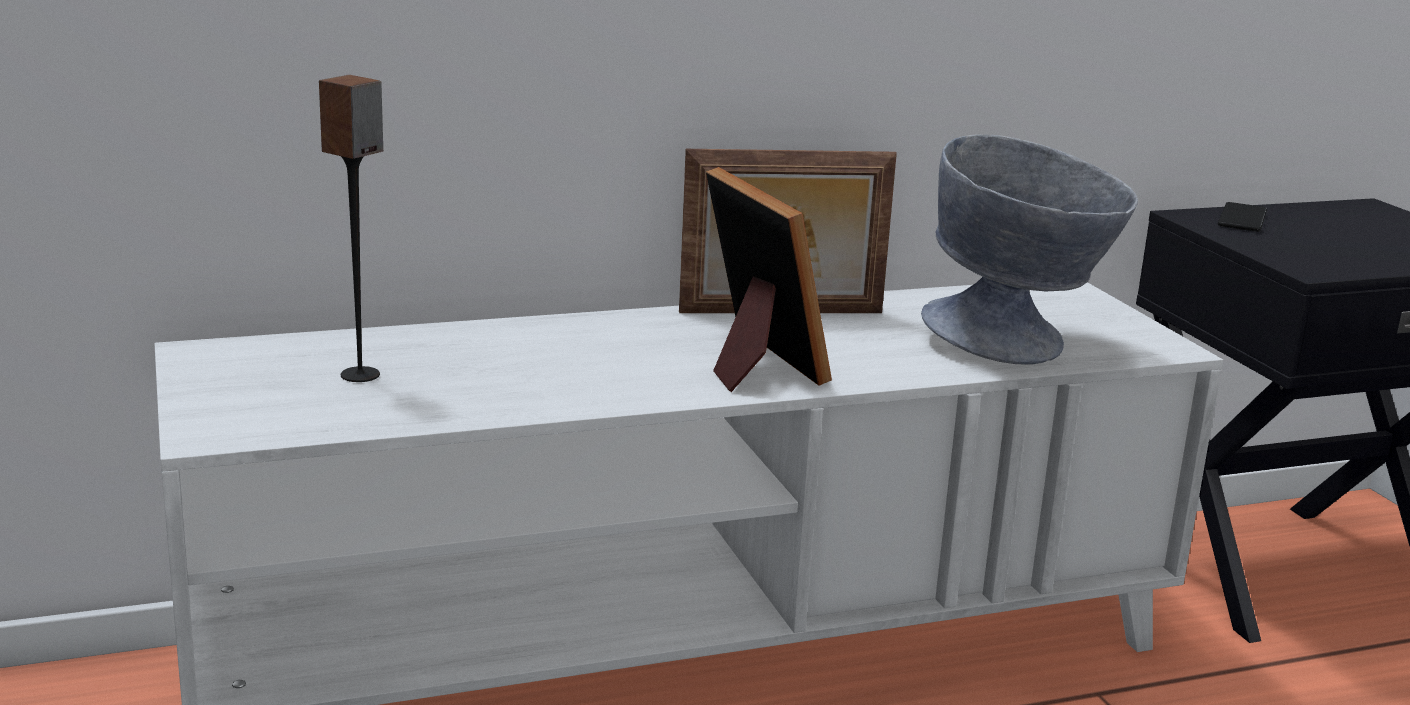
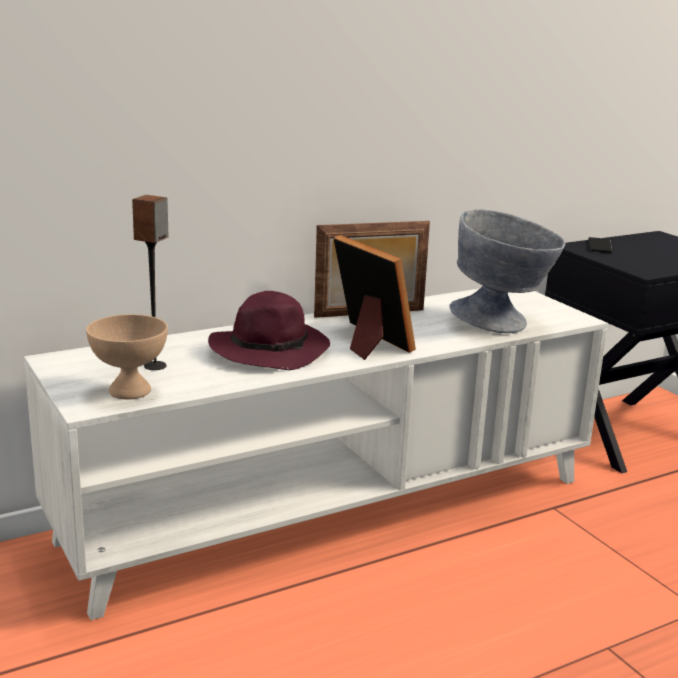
camera: 10 degrees left, 0 degrees up
(291, 413) = (128, 391): none -> beige bowl
(573, 363) = (271, 350): none -> purple hat

